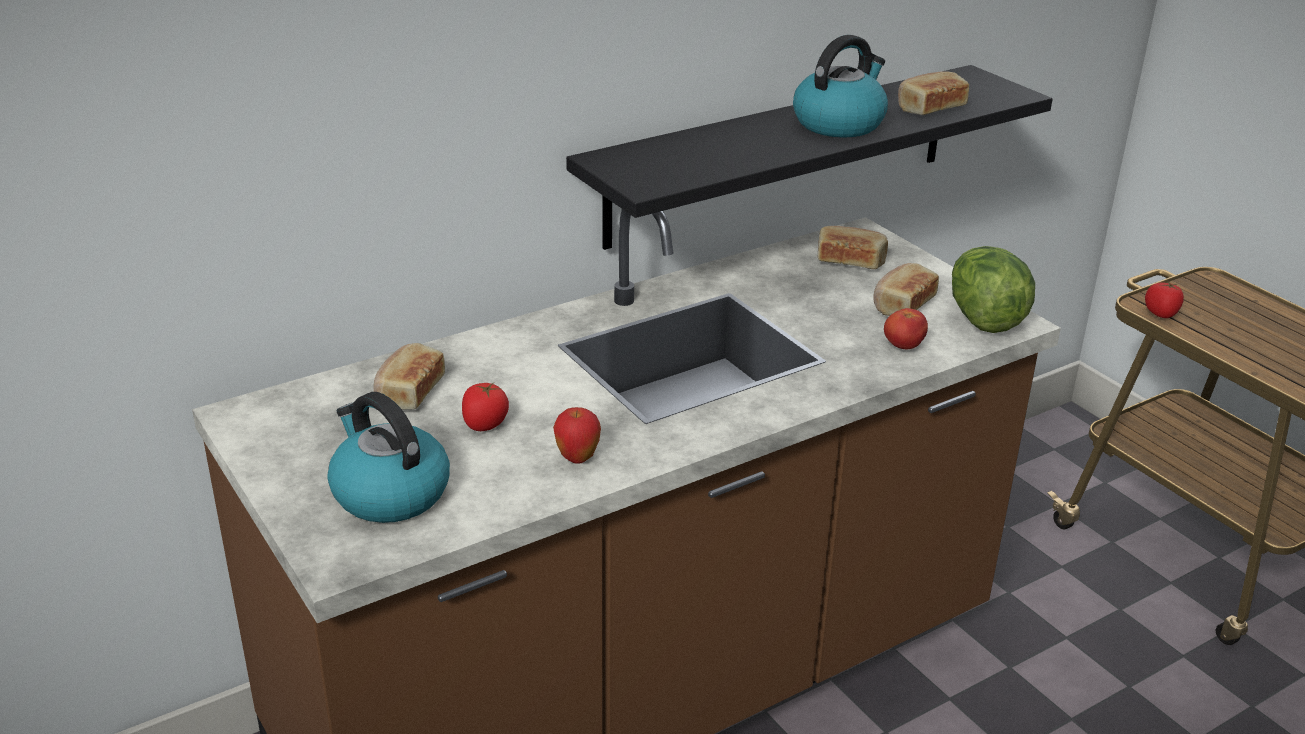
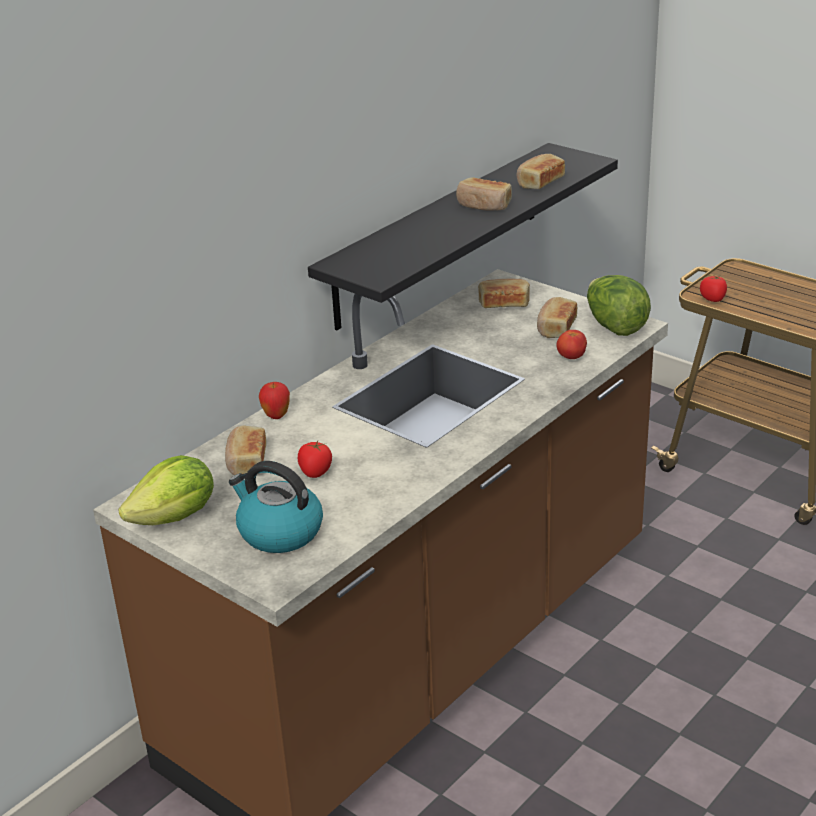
camera: 15 degrees left, 0 degrees up
(278, 442) = (175, 517): none -> lettuce
(577, 458) = (394, 480): apple -> apple (276, 416)
(839, 123) = (484, 205): kettle -> bread

